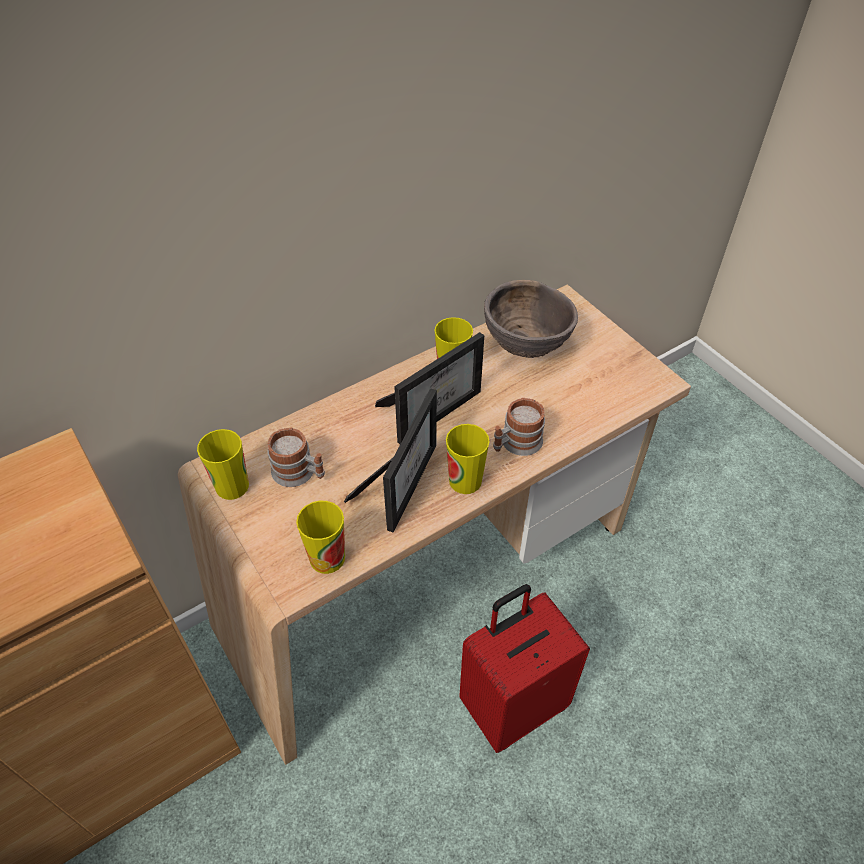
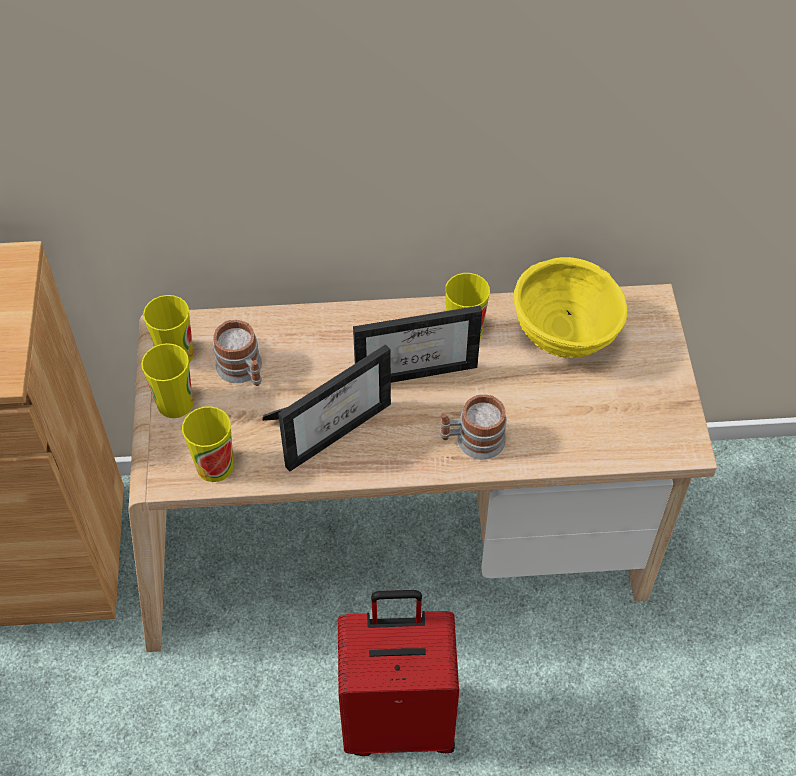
camera: 30 degrees right, 5 degrees up
(465, 480) = (393, 454): cup -> cup (175, 403)
(526, 347) = (563, 339): brown bowl -> yellow bowl

